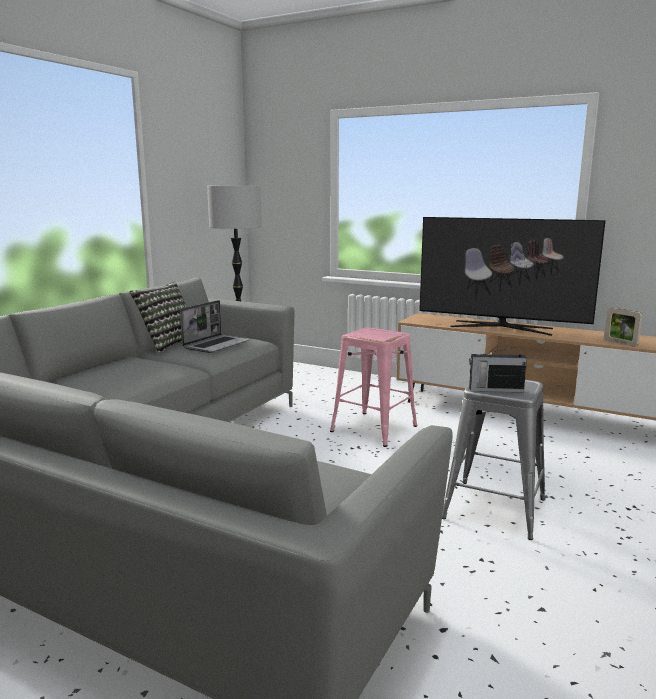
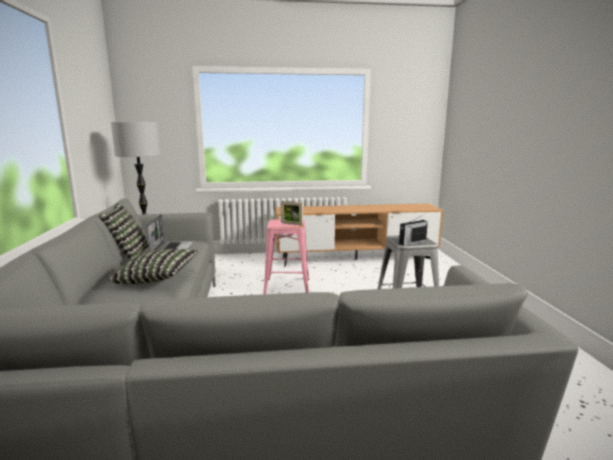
camera: 35 degrees left, 0 degrees up
(150, 370) = (158, 279): none -> pillow
(501, 327) = (338, 209): television -> none
(620, 343) = (405, 209): picture frame -> picture frame (291, 224)

